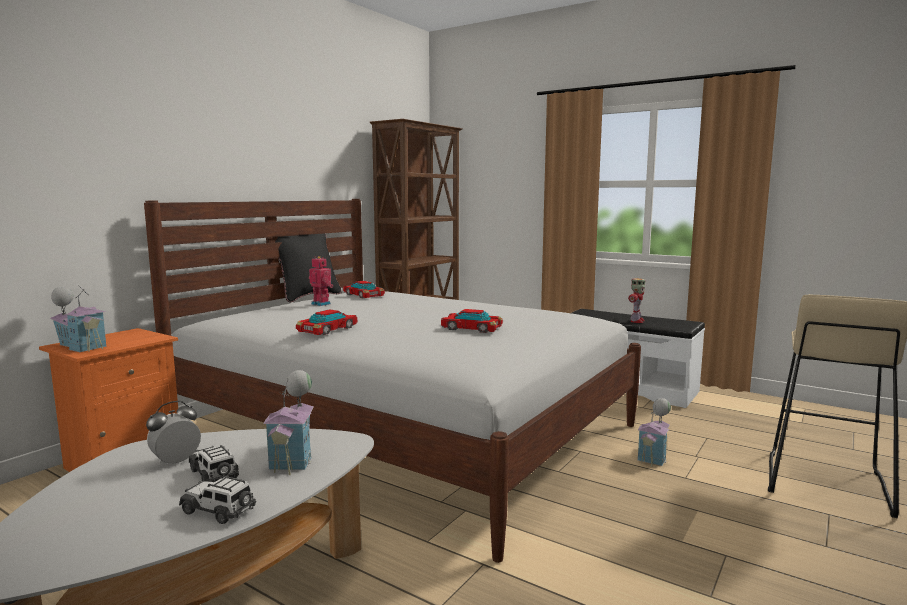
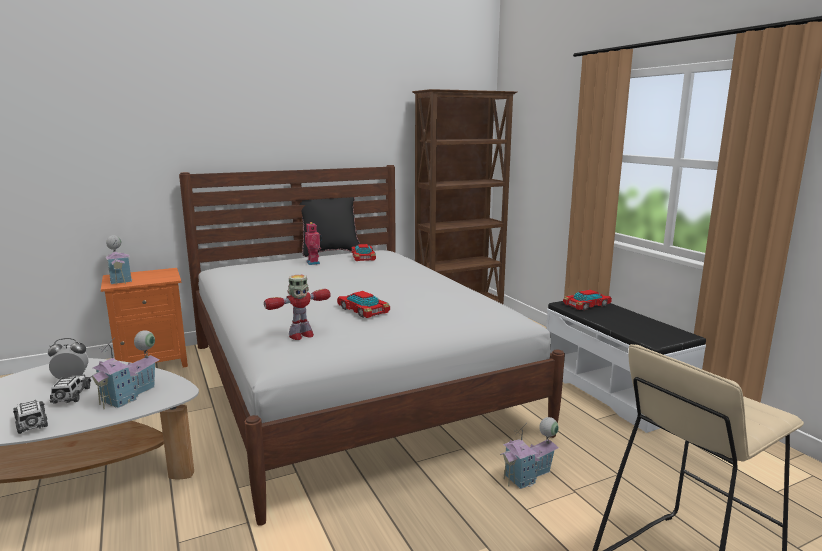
camera: 30 degrees right, 5 degrees up
(328, 329) = (261, 291): toy car -> toy car (587, 305)
(636, 321) = (619, 322): toy robot -> toy robot (300, 335)

